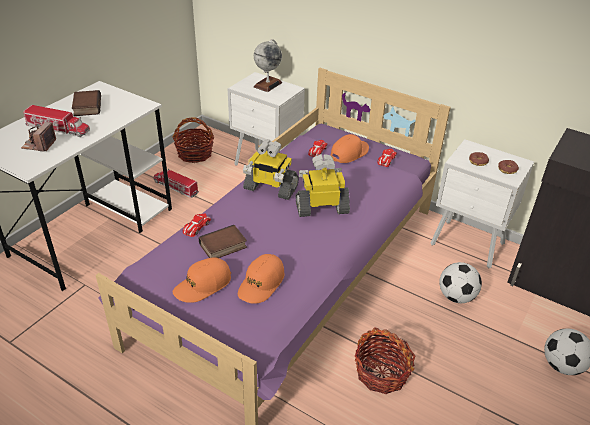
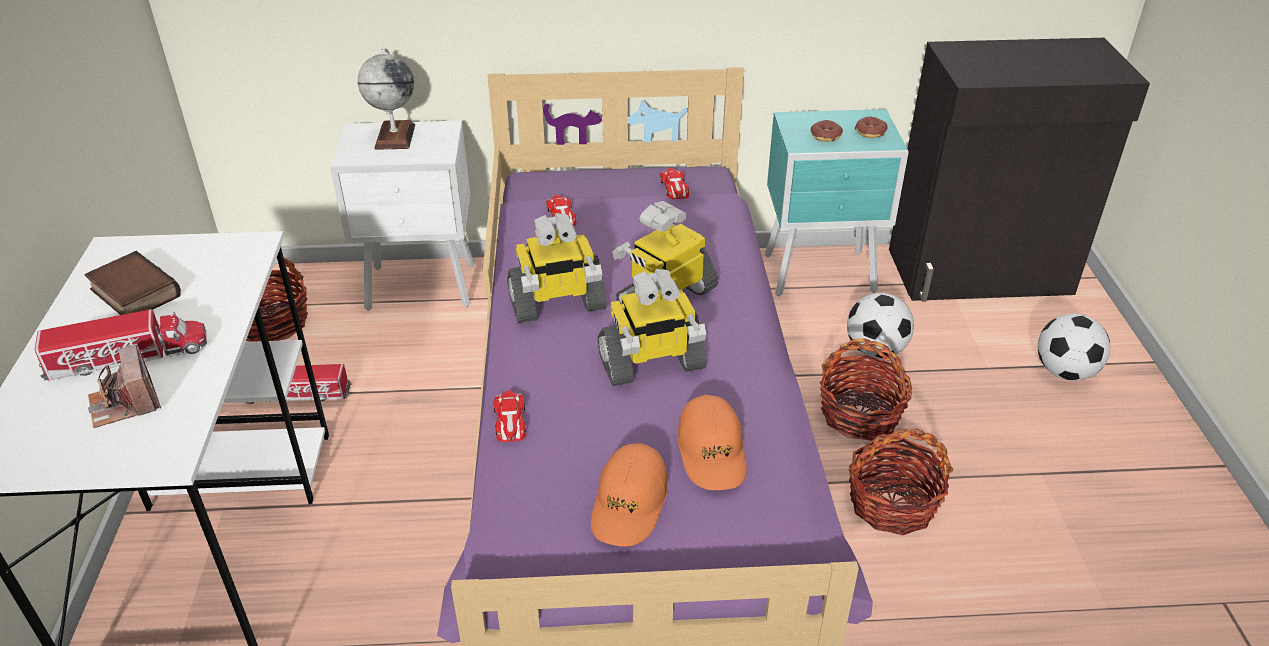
camera: 35 degrees left, 0 degrees up
(223, 247) = (590, 429): book -> none
(280, 233) = (651, 363): none -> toy robot
(349, 153) = (612, 200): orange cap -> none
(412, 323) = (860, 414): none -> basket
(468, 245) = (822, 275): white nightstand -> turquoise nightstand

